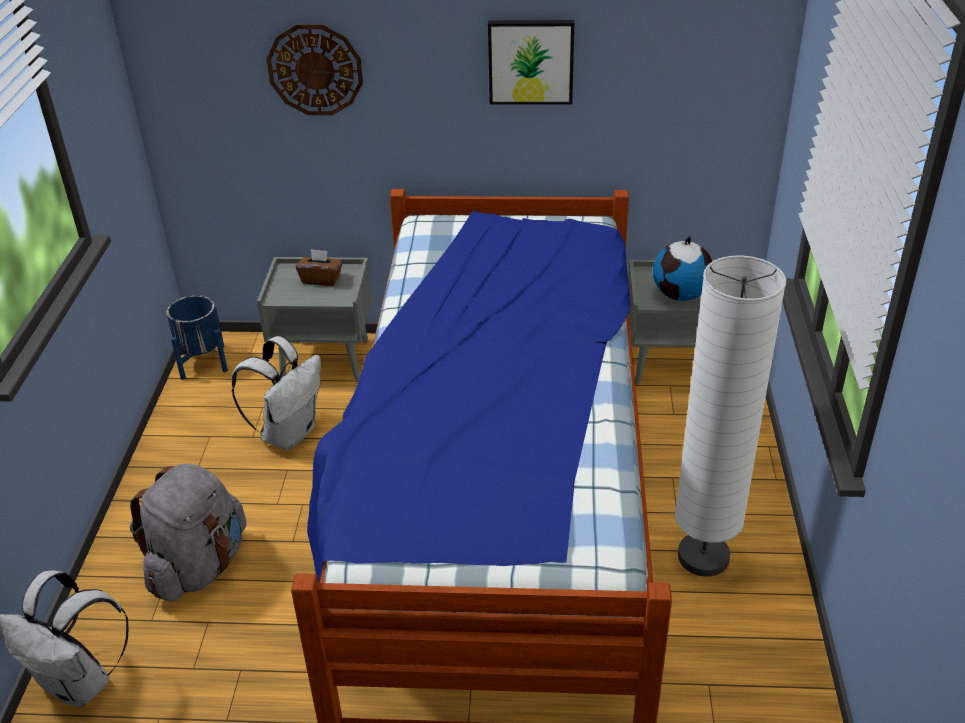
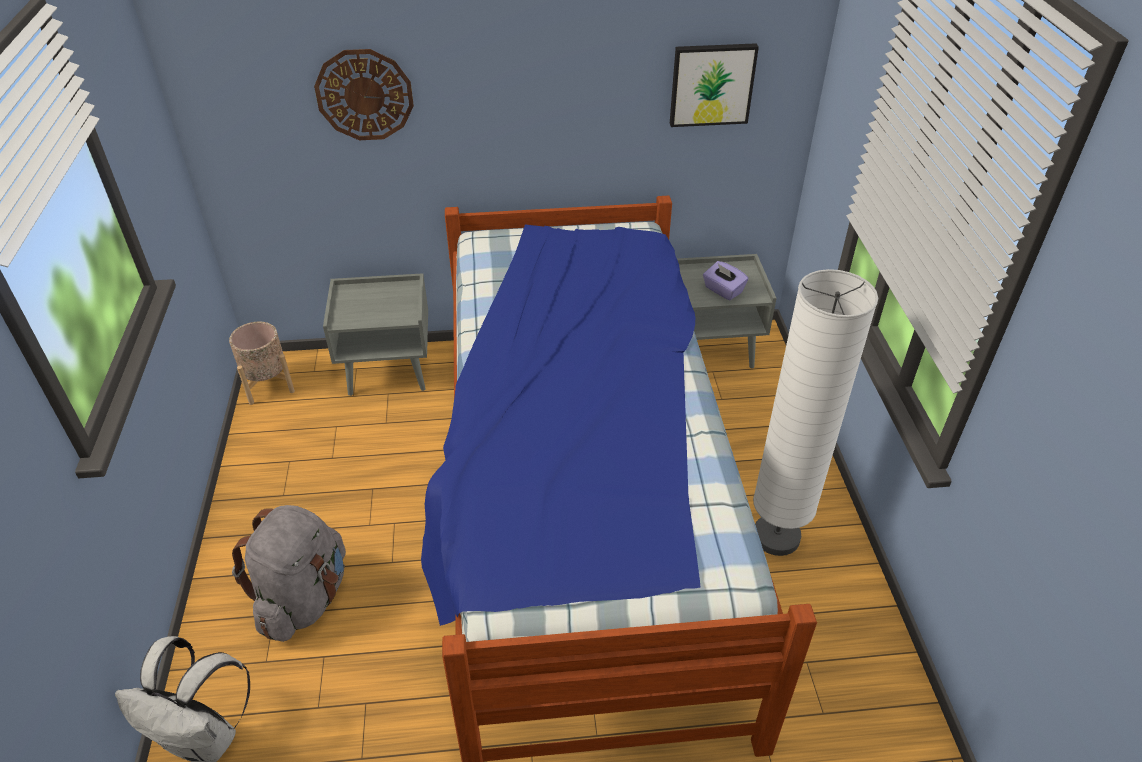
camera: 10 degrees left, 5 degrees up
(203, 362) = (268, 384): blue planter -> beige planter
(289, 433) = (367, 450): white backpack -> none
(321, 279) = (381, 298): brown tissue box -> none
(531, 61) = (578, 77): picture -> picture (711, 84)
(681, 295) = (723, 290): globe -> purple tissue box

